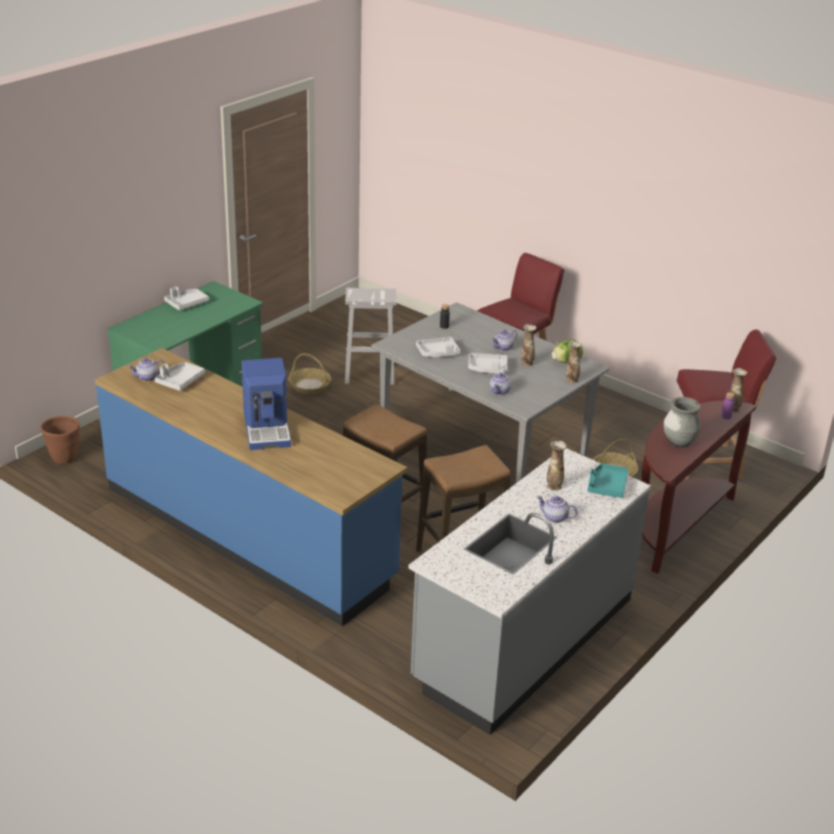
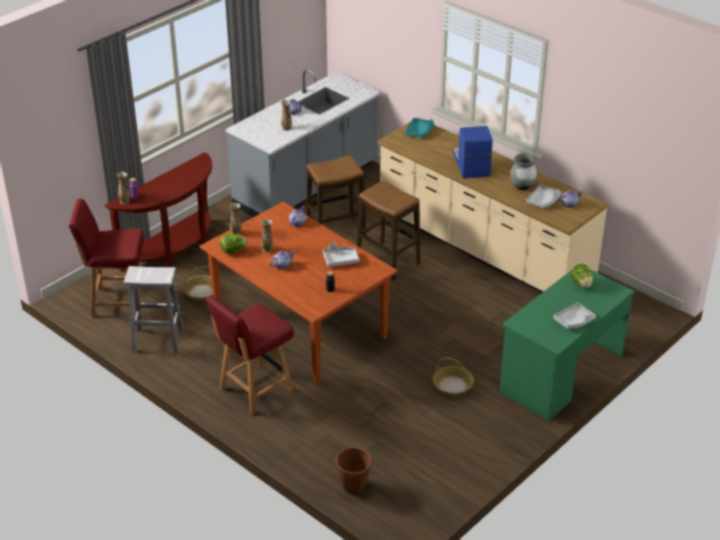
camera: 175 degrees left, 5 degrees up
(64, 458) = (643, 310): brown planter -> brown planter (353, 486)
(163, 333) = (581, 284): none -> lettuce
(248, 533) = (483, 249): blue counter -> beige counter
(368, 374) = (396, 401): white stool -> white stool (159, 341)
(484, 440) = (298, 324): grey dining table -> brown dining table
(487, 369) = (302, 244): grey tray -> none
(607, 486) = (253, 128): turquoise tray -> turquoise tray (419, 132)
(679, 442) = (182, 177): grey vase -> grey vase (522, 186)

